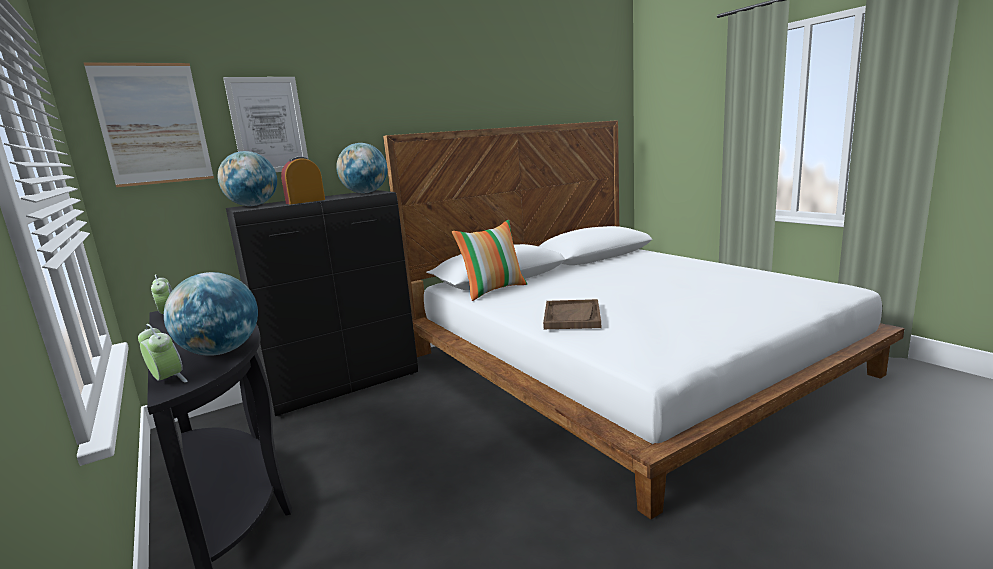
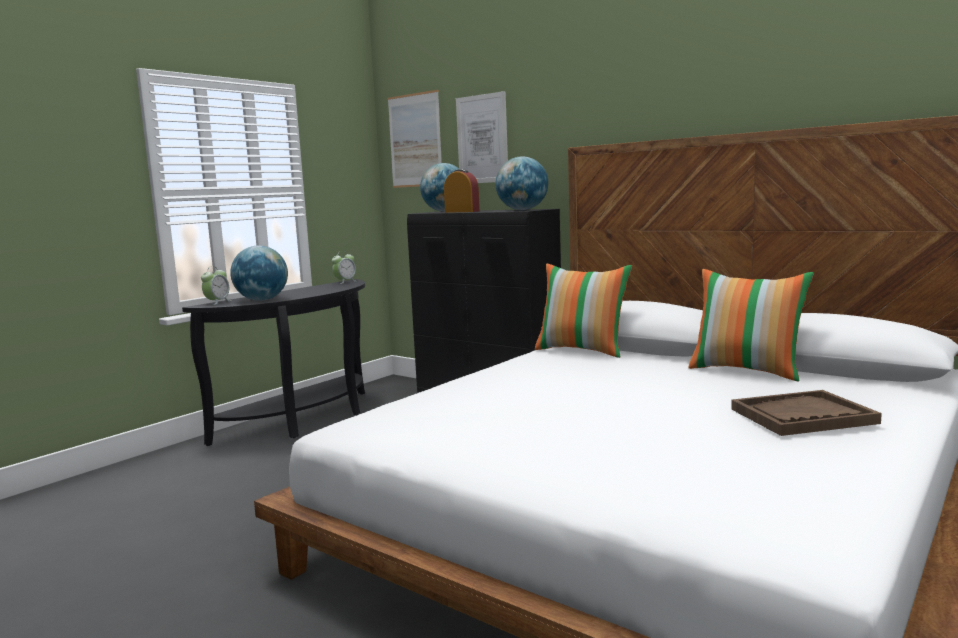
camera: 70 degrees right, 5 degrees down
(572, 316) = (484, 385): brown tray -> brown tray (802, 416)
(587, 267) = (747, 370): none -> pillow

